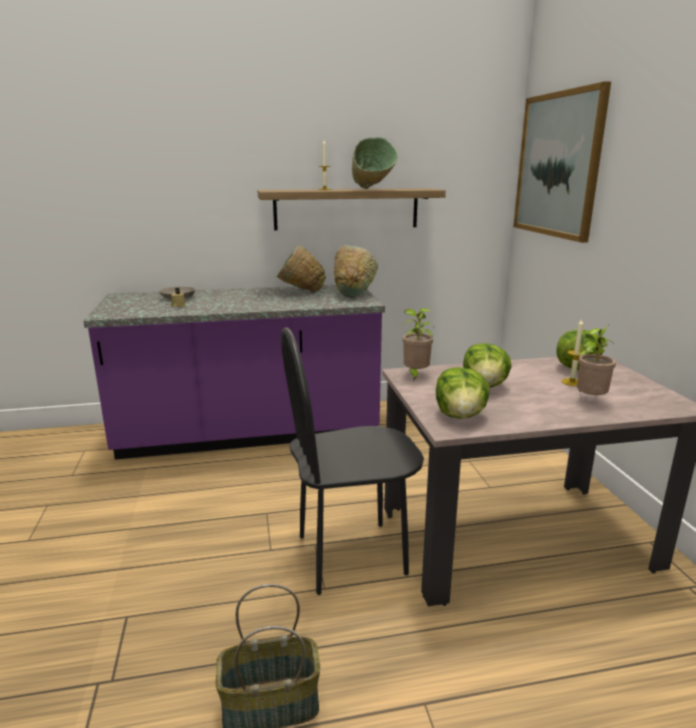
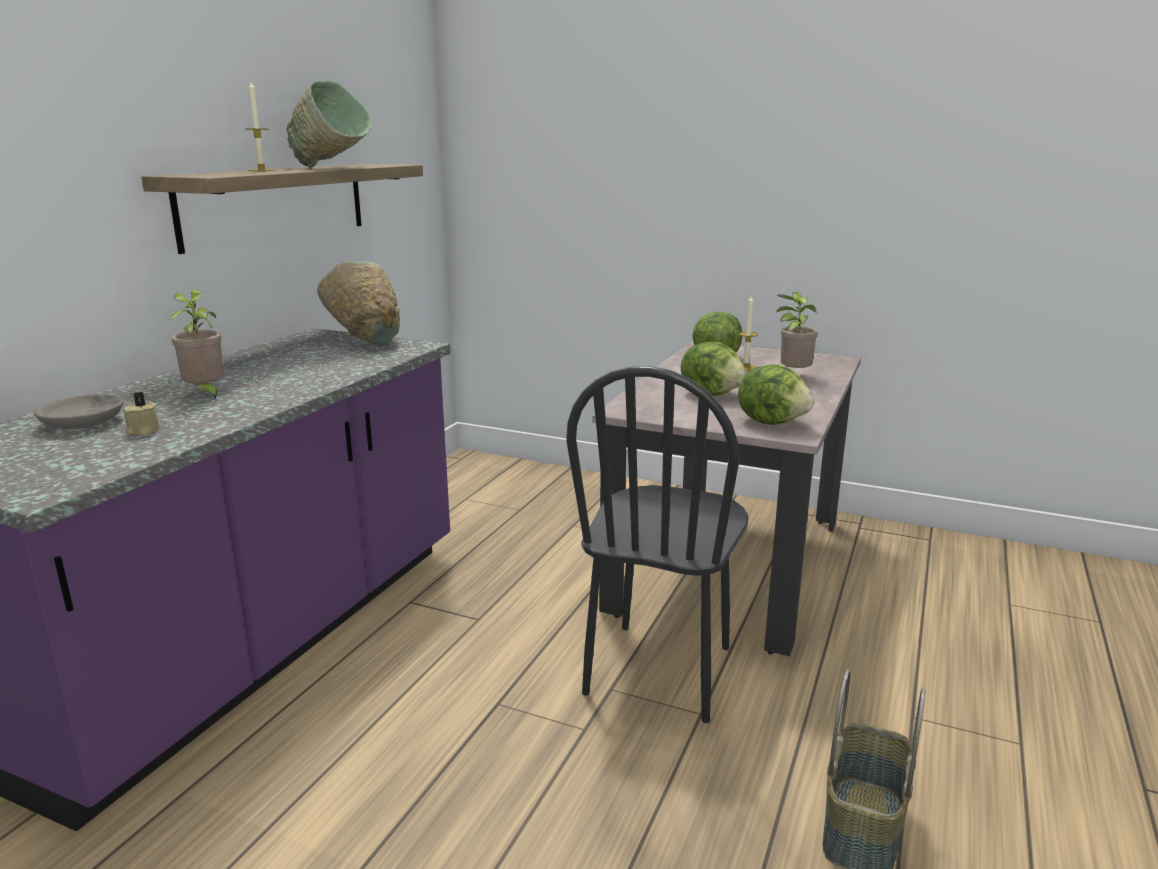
camera: 55 degrees left, 0 degrees up
(299, 293) = (282, 359): green bowl -> none
(415, 375) = (638, 408): potted plant -> potted plant (206, 394)
(558, 165) = (537, 128): picture -> none

